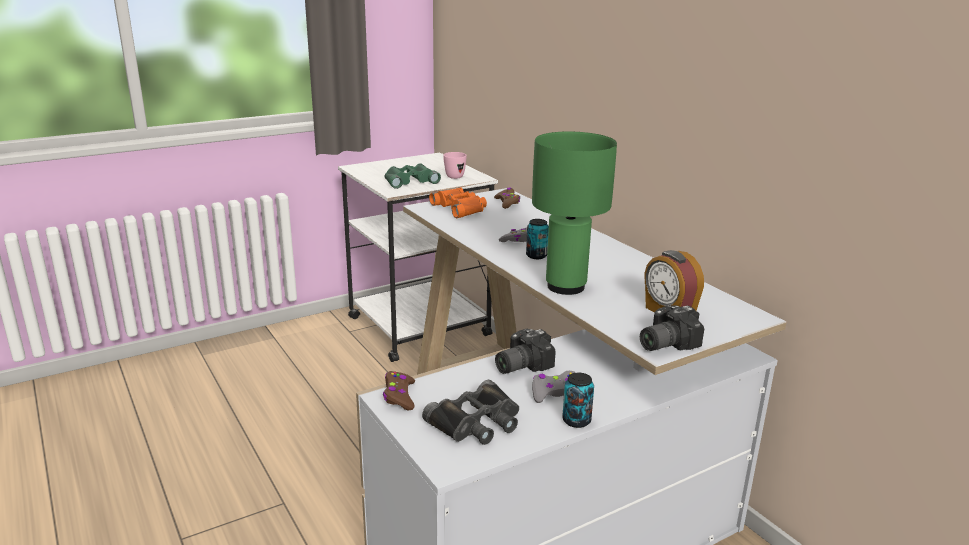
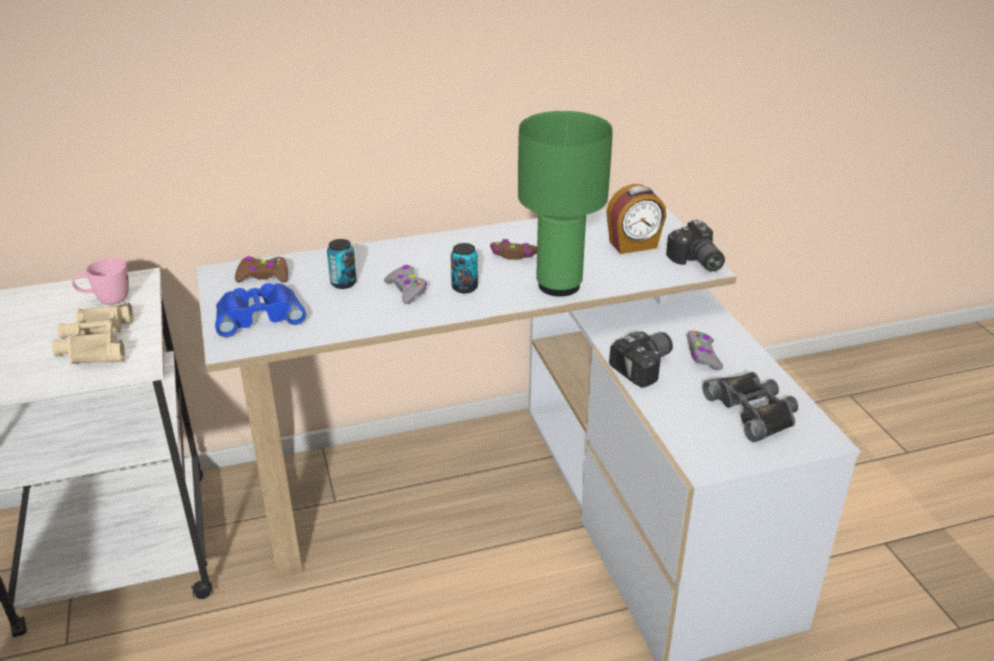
camera: 75 degrees left, 10 degrees up
(399, 396) = (701, 456): brown game controller -> brown game controller (514, 255)
(410, 181) = (96, 343): green binoculars -> beige binoculars
(460, 208) = (259, 315): orange binoculars -> blue binoculars
(519, 365) = (646, 367): camera -> camera turned 105 degrees counterclockwise
(576, 420) = (751, 354): can -> can (343, 283)

